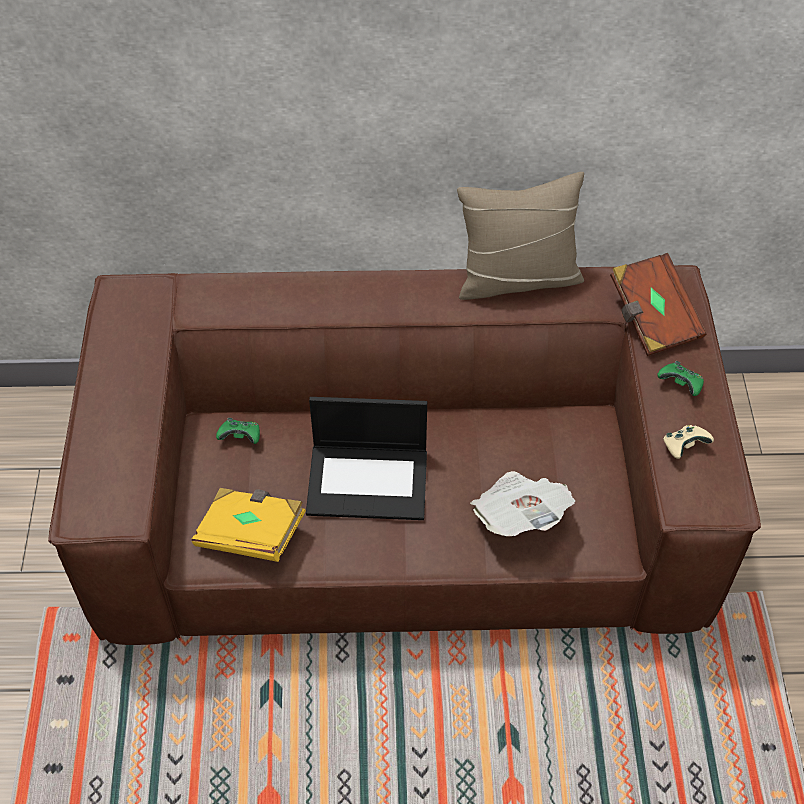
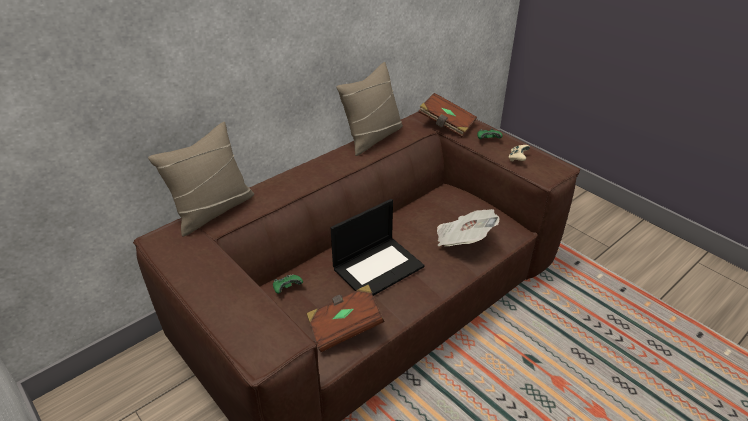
camera: 40 degrees left, 15 degrees down
(208, 284) = (213, 210): none -> beige pillow
(251, 534) = (345, 327): yellow book -> brown book

